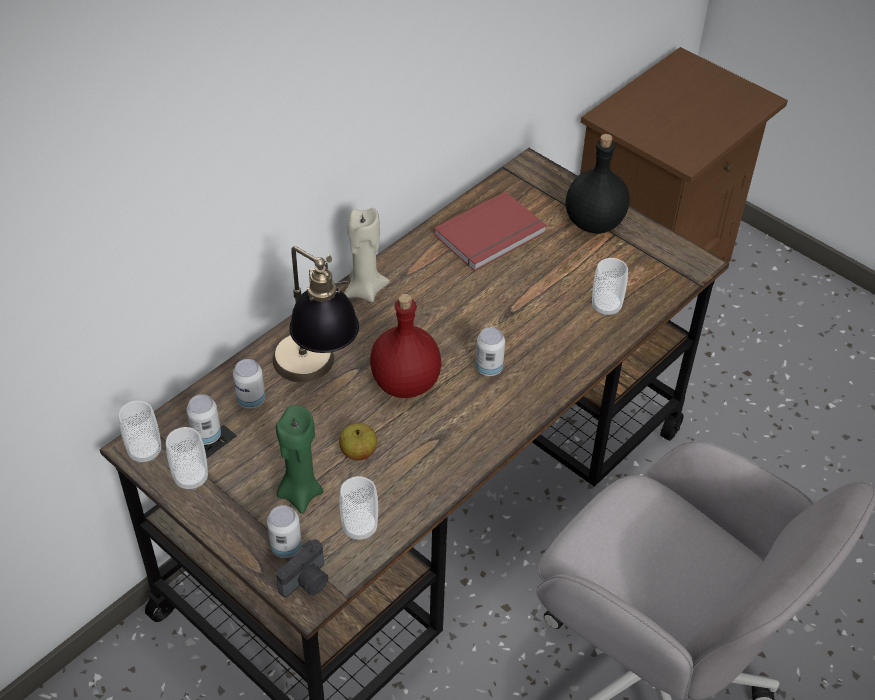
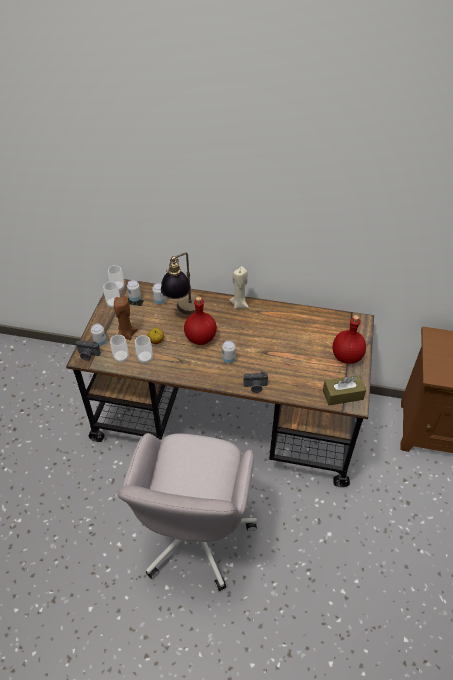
camera: 60 degrees right, 0 degrees up
(300, 493) = (126, 334): green candle -> brown candle
(492, 235) = (306, 327): red book -> none
(579, 362) = (255, 387): none -> camera
(593, 222) = (347, 356): black bottle -> red bottle
(606, 307) = (297, 382): cup -> cup (145, 358)
(668, 268) = (342, 395): none -> brown tissue box

